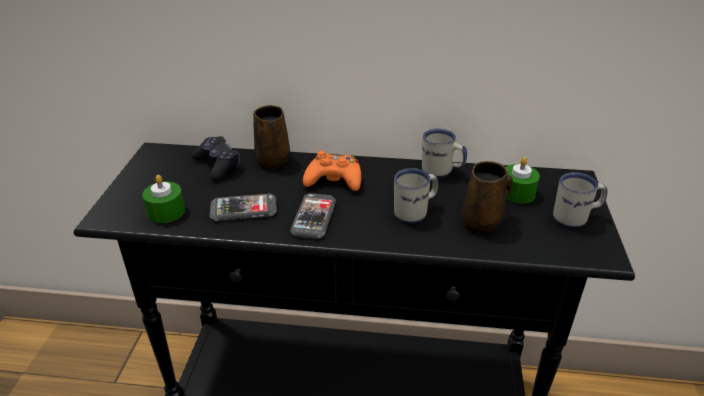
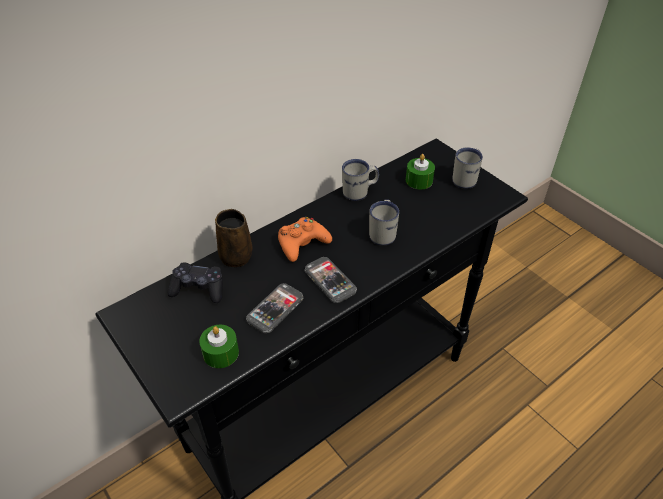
camera: 45 degrees left, 10 degrees up
(483, 222) = (427, 214): brown mug -> none

